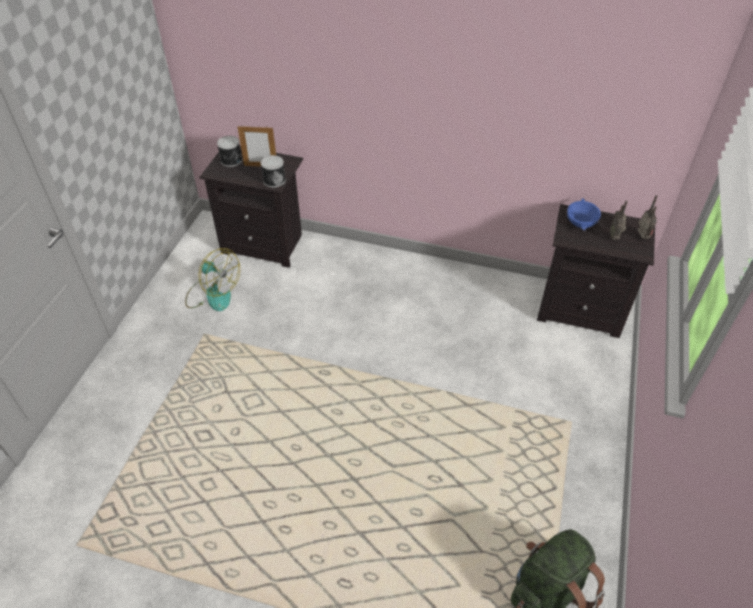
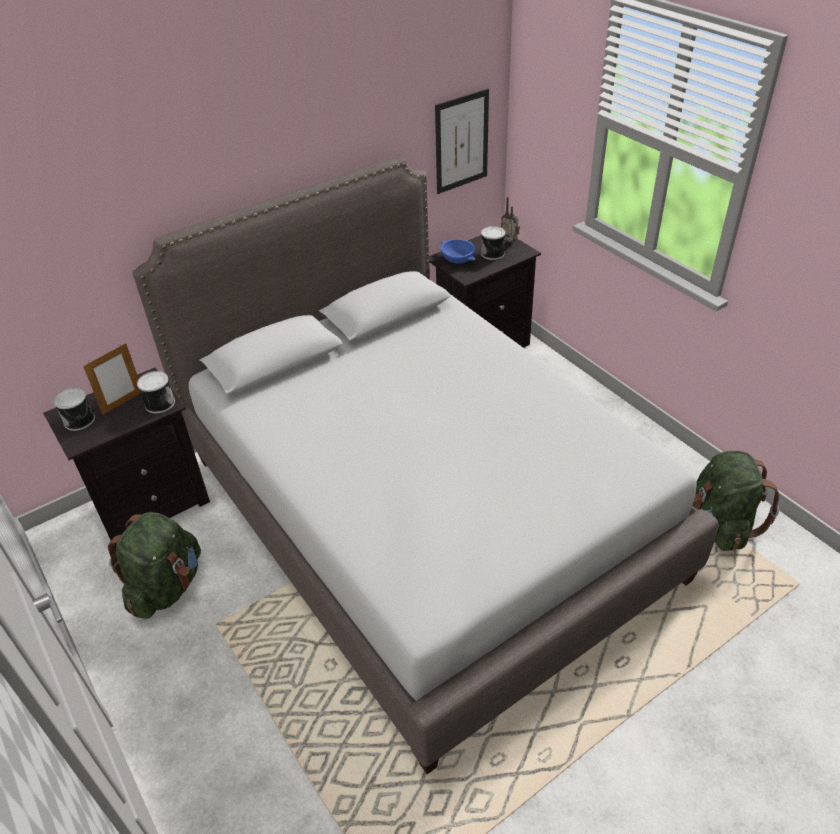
camera: 50 degrees left, 5 degrees down
(213, 294) = (166, 587): fan -> green backpack
(377, 381) = (424, 514): none -> grey bed
(614, 236) = (493, 253): radio -> can
(637, 122) = (461, 142): none -> picture

